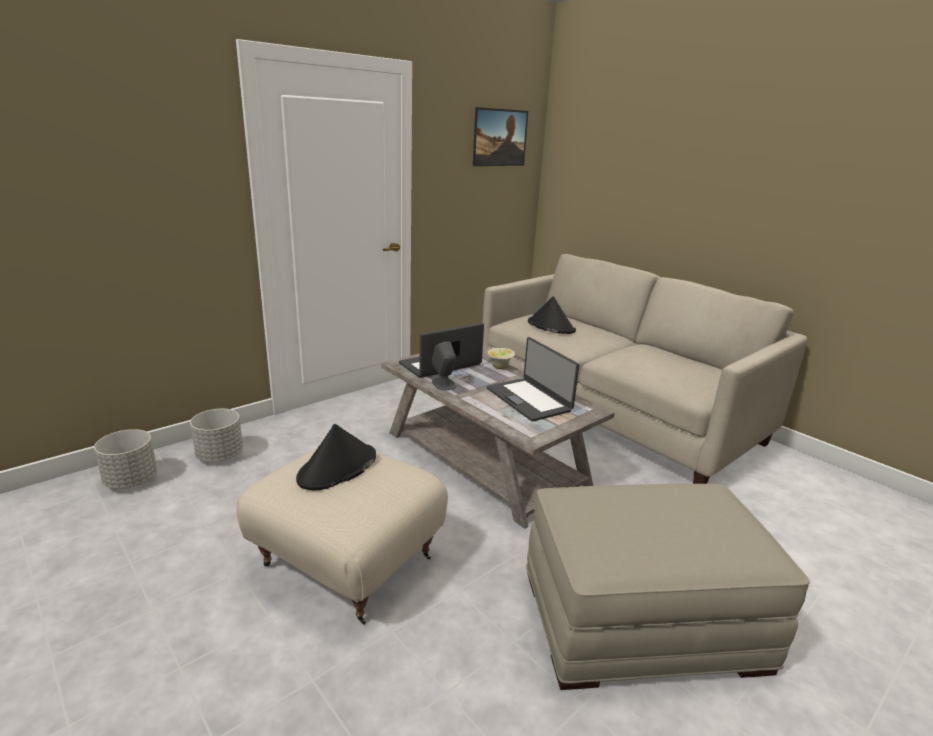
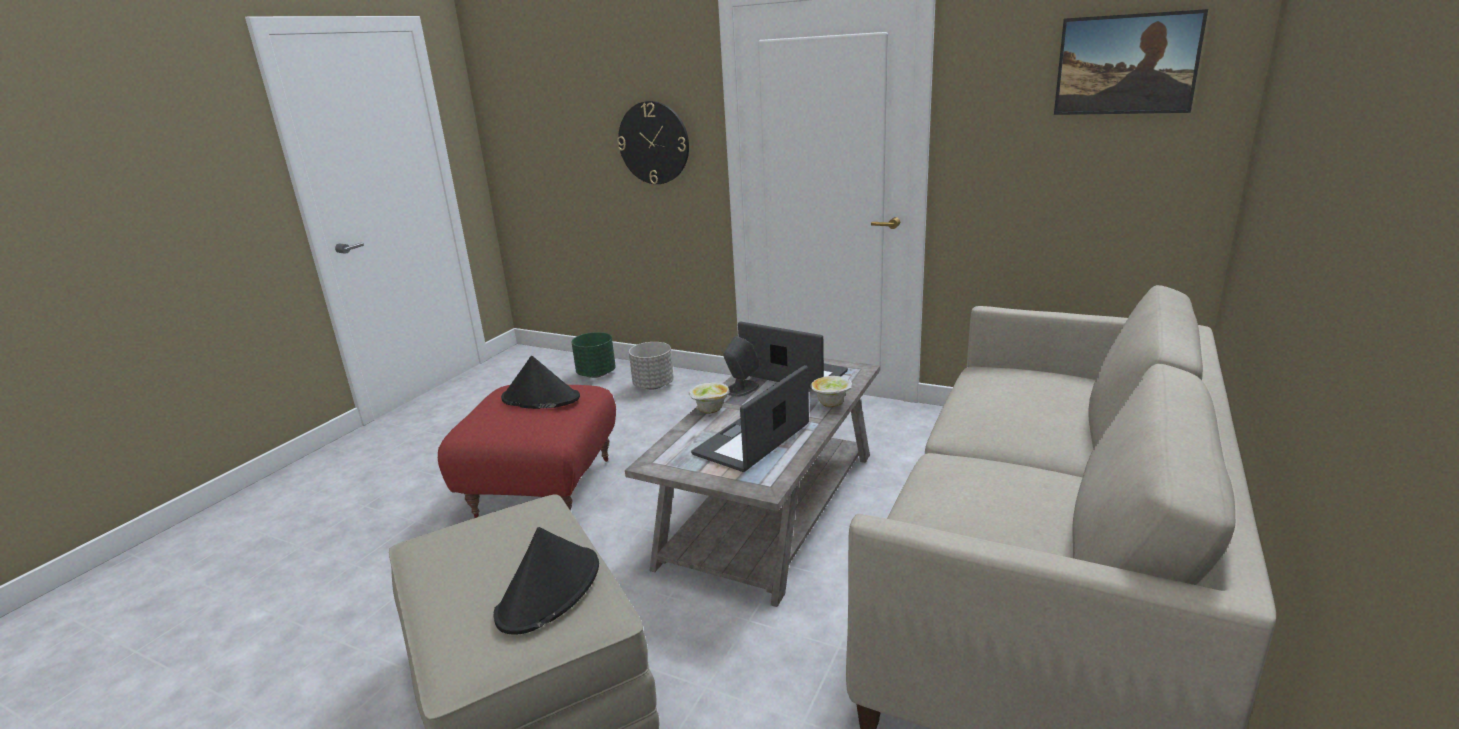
camera: 70 degrees right, 0 degrees up
(131, 481) = (596, 374): grey planter -> green planter
(162, 196) = (654, 143): none -> wall clock
(347, 562) = (544, 489): beige ottoman -> red ottoman
(467, 401) = (709, 410): none -> bowl
(550, 326) = (1007, 392): black hat -> black hat (549, 590)

